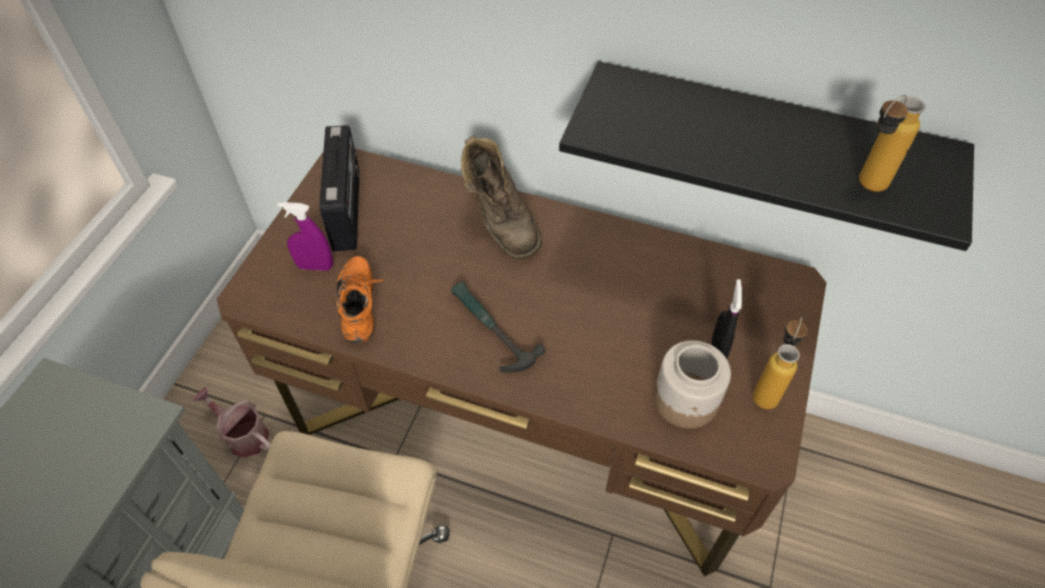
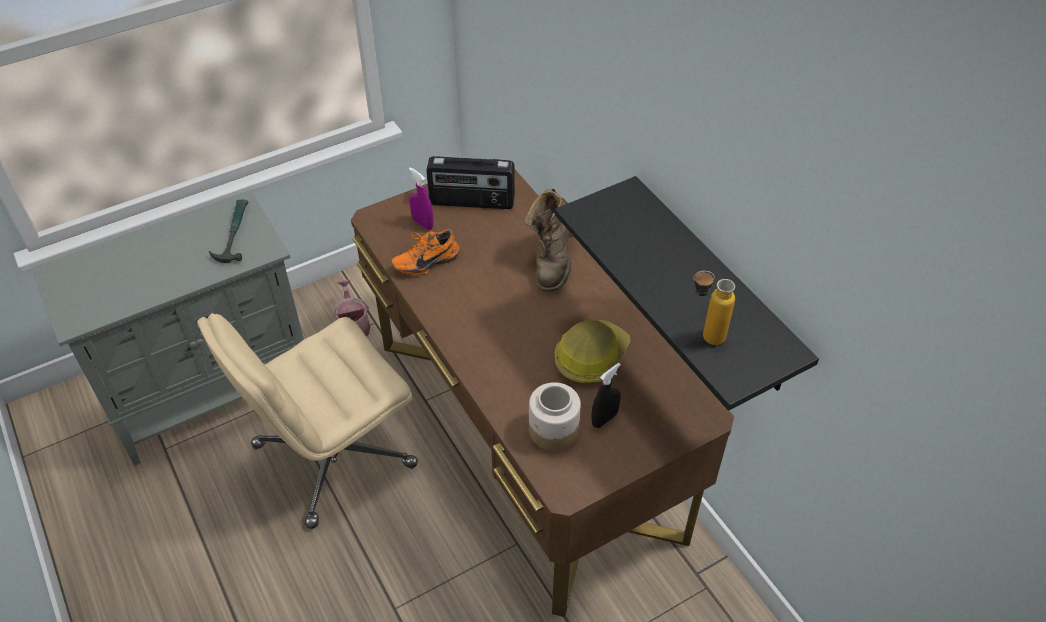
camera: 40 degrees right, 5 degrees down
(348, 210) = (472, 202): radio -> radio turned 60 degrees clockwise
(362, 307) = (425, 261): orange shoe -> orange shoe turned 150 degrees counterclockwise
(490, 330) = (482, 318): hammer -> hammer (233, 234)
(638, 297) = (590, 357): none -> hard hat
(768, 390) = (611, 460): bottle -> none

